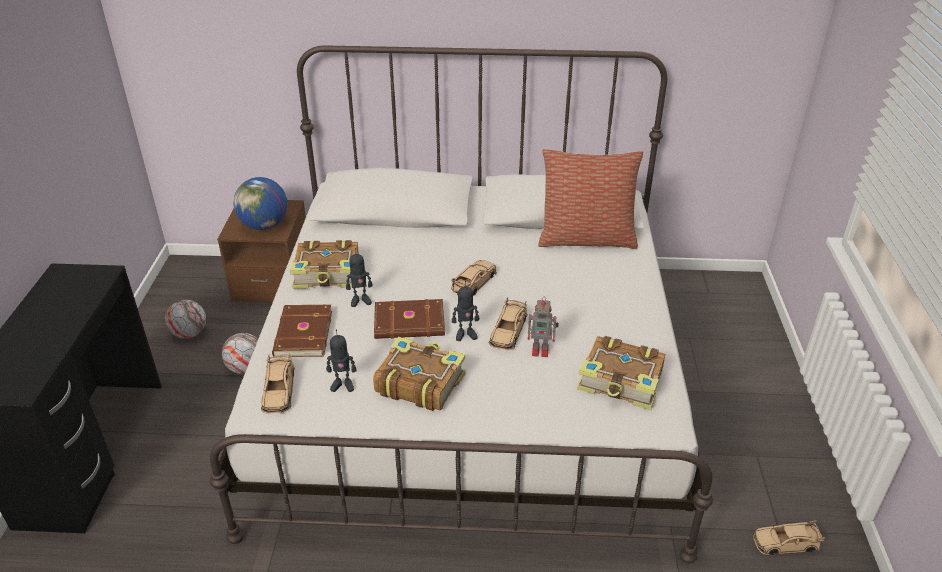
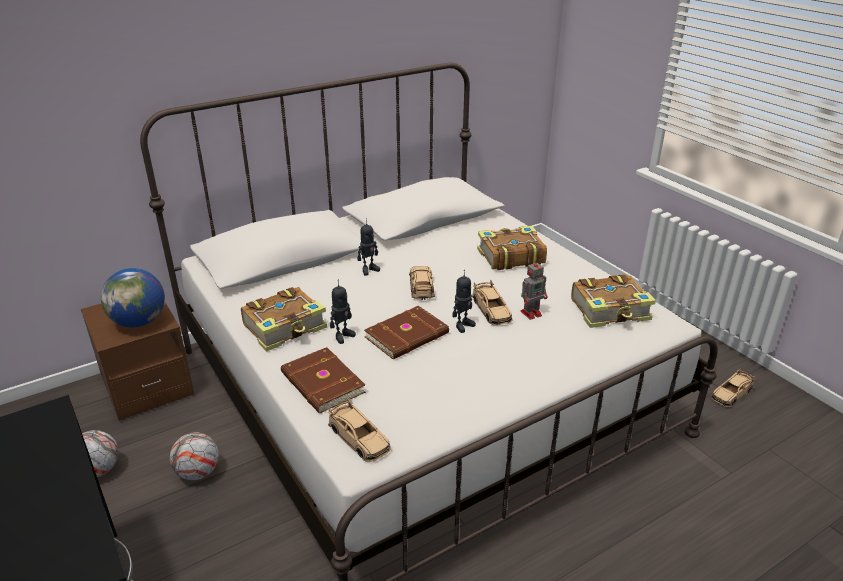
camera: 35 degrees left, 5 degrees down
(343, 385) = (411, 406): toy robot -> toy robot (369, 270)
(419, 383) = (472, 375): book -> book (510, 257)
(586, 238) = (466, 228): pillow -> none

